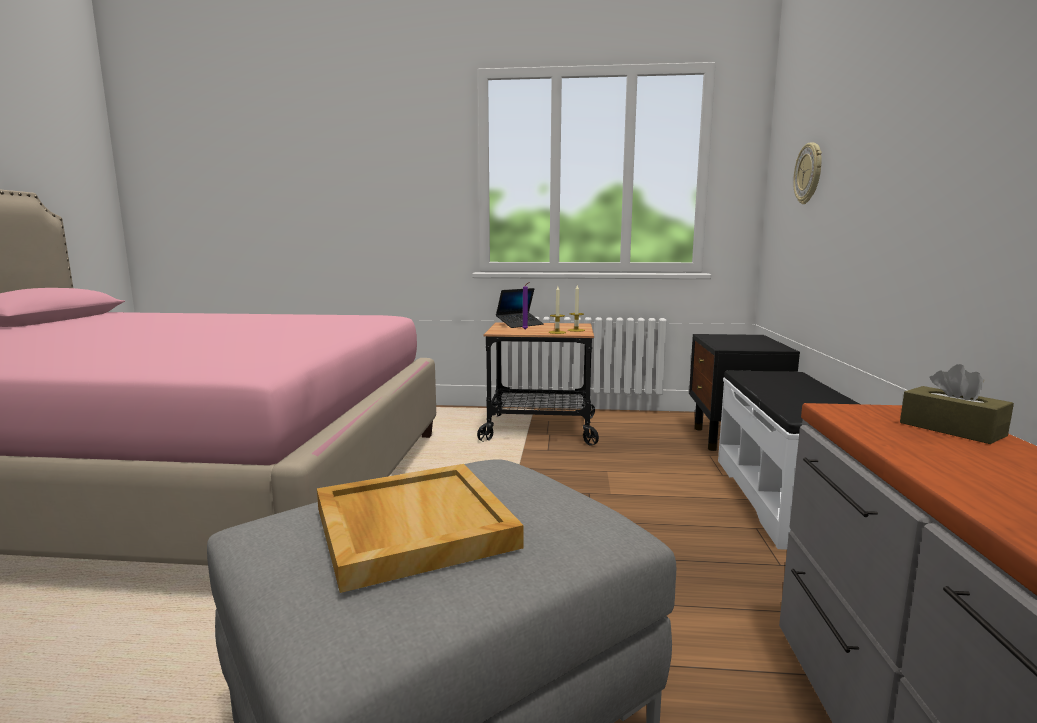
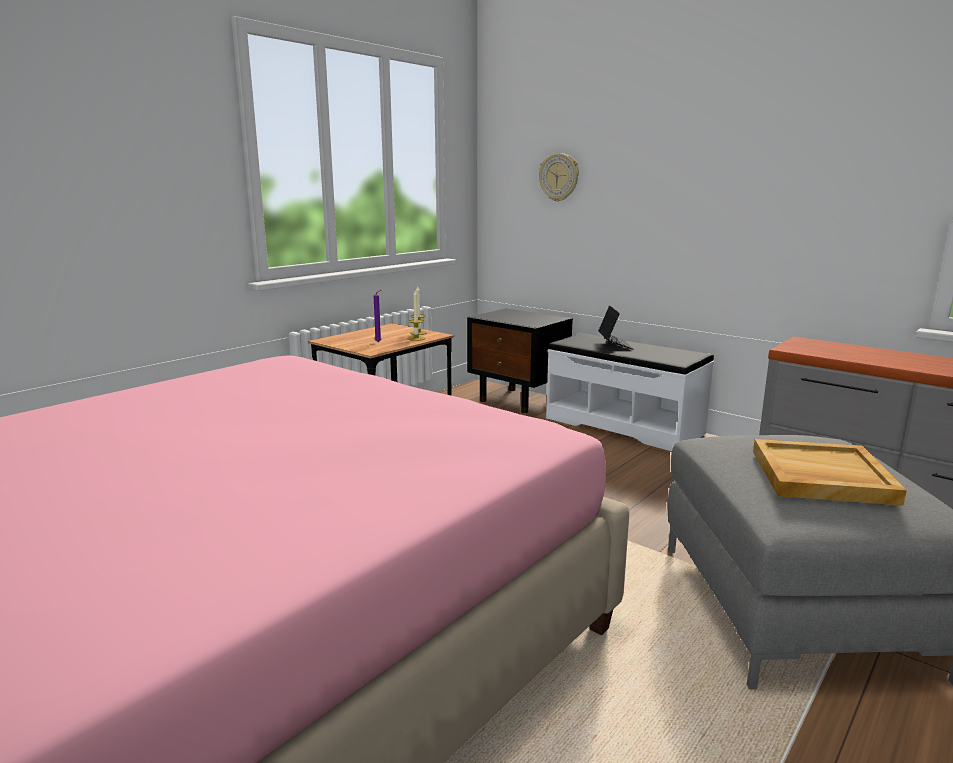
camera: 55 degrees left, 5 degrees up
(520, 324) = (347, 338): laptop -> laptop (614, 344)
(951, 429) = (833, 346): brown tissue box -> none

